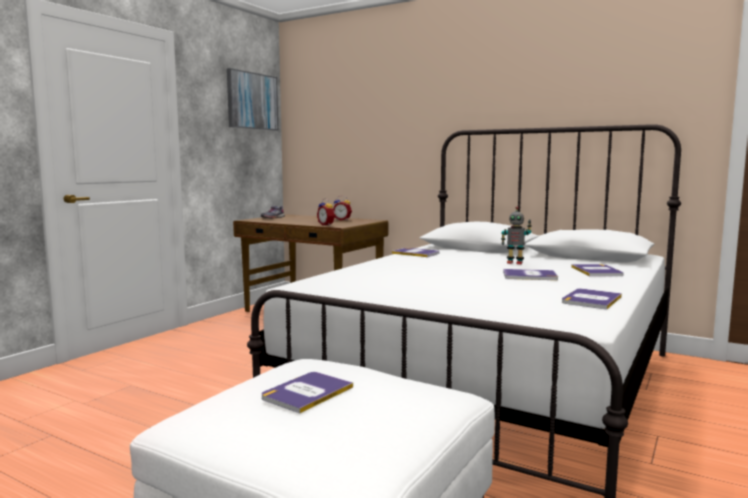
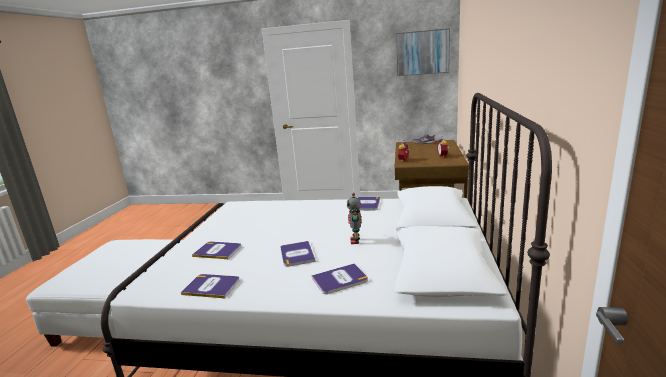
camera: 70 degrees right, 10 degrees up
(307, 393) = (128, 253): book -> book (218, 251)

